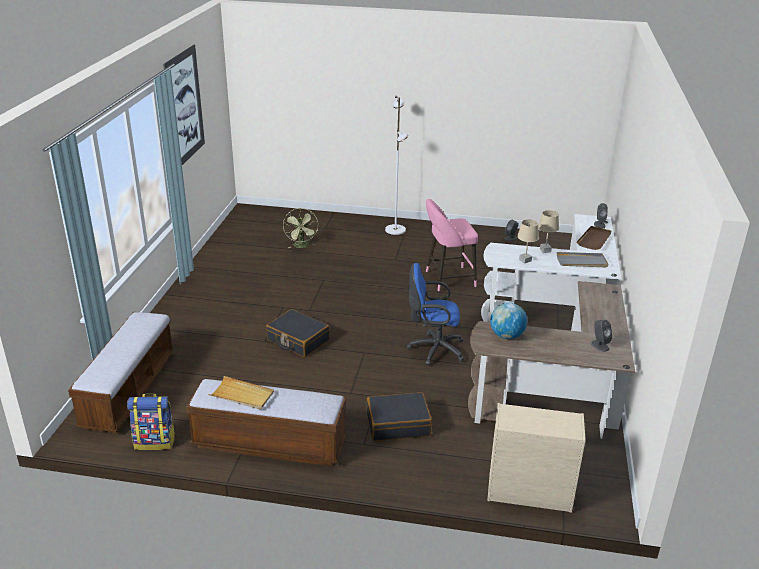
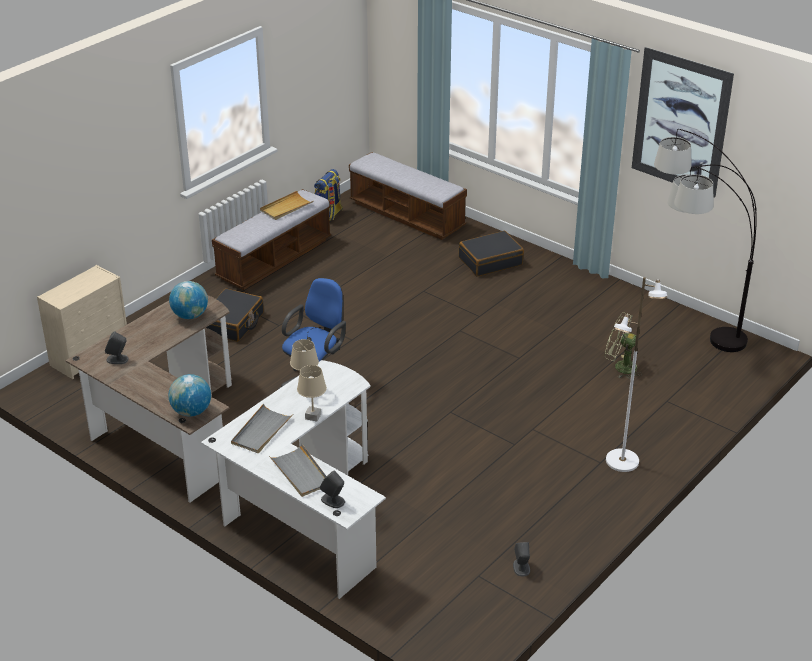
camera: 120 degrees right, 5 degrees up
(257, 232) = (683, 344): none -> floor lamp
(297, 340) = (408, 309): black suitcase -> black suitcase (490, 261)
(447, 279) = (448, 451): pink stool -> none
(594, 239) = (301, 473): brown tray -> grey tray
(603, 291) = (191, 411): none -> globe

